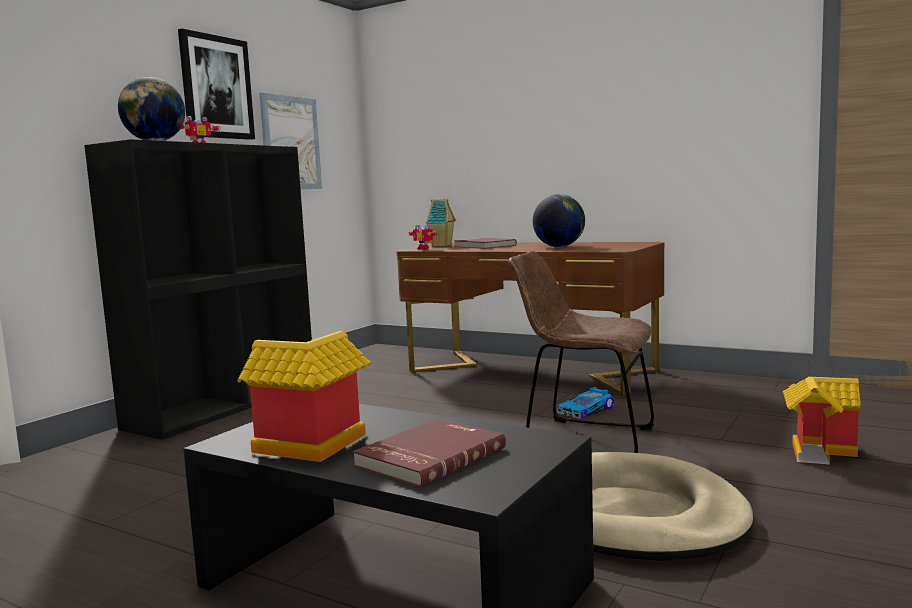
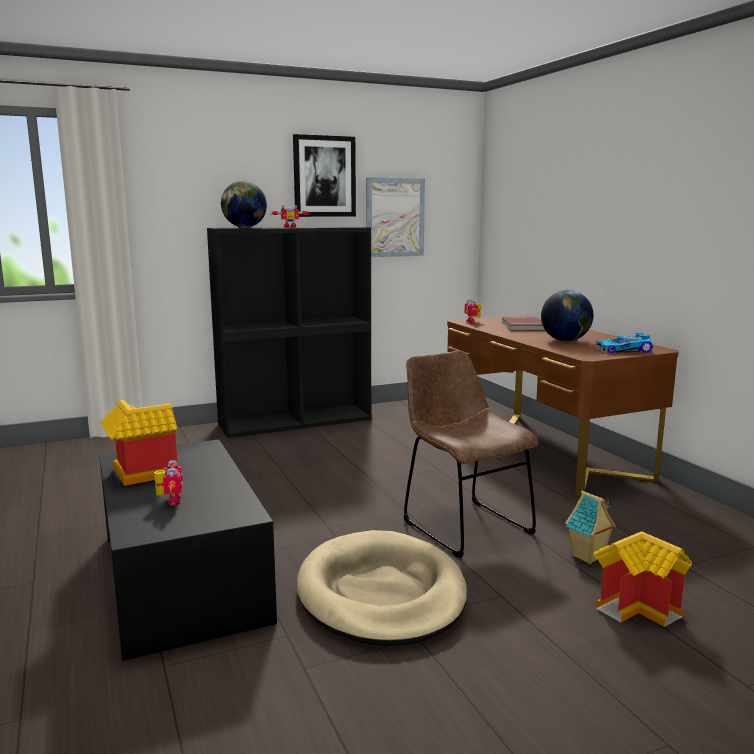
camera: 35 degrees right, 5 degrees up
(428, 456) = (170, 501): red book -> toy robot
(442, 245) = (499, 319): toy house -> toy house (588, 557)
(586, 410) = (516, 500): toy car -> toy car (623, 350)

